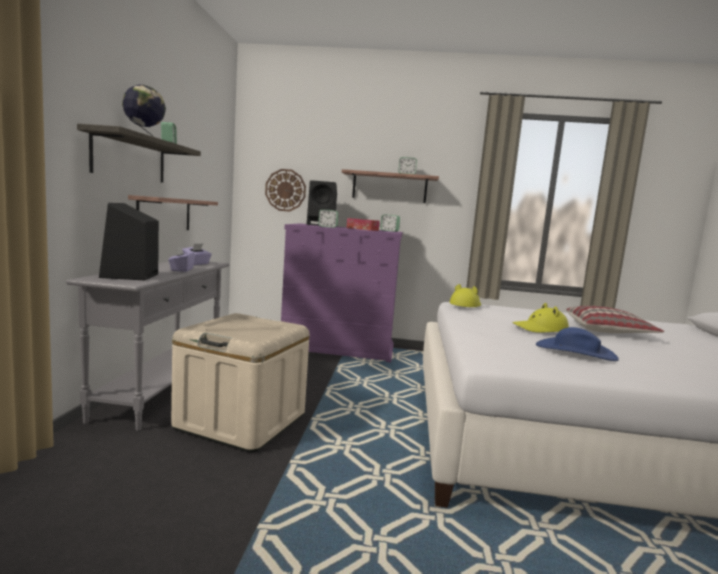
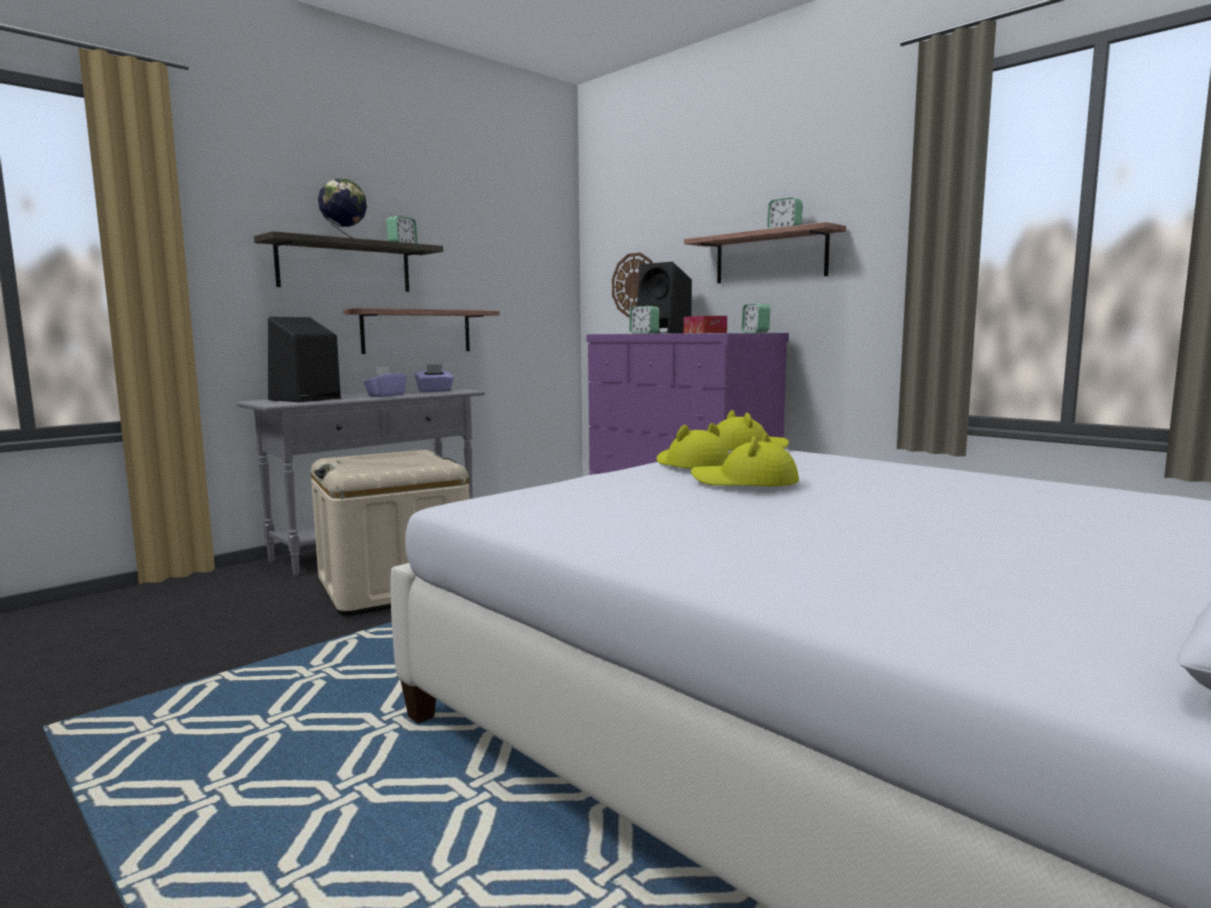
camera: 40 degrees right, 0 degrees up
(481, 318) = (691, 465): none -> yellow hat
(575, 352) = (669, 511): blue hat -> none
(609, 331) = (915, 497): pillow -> none

